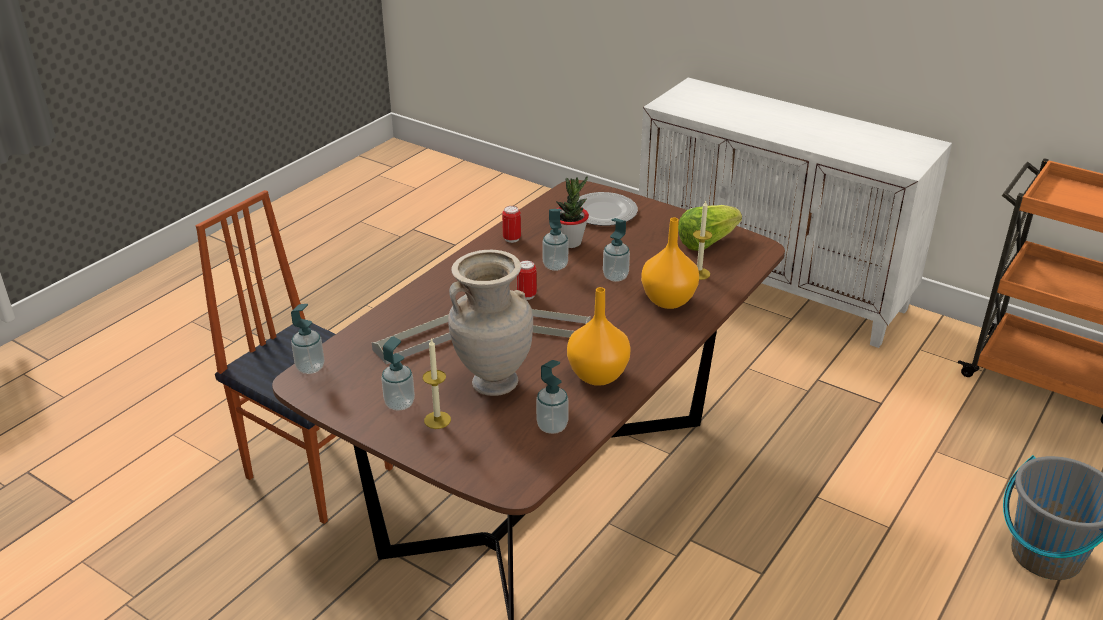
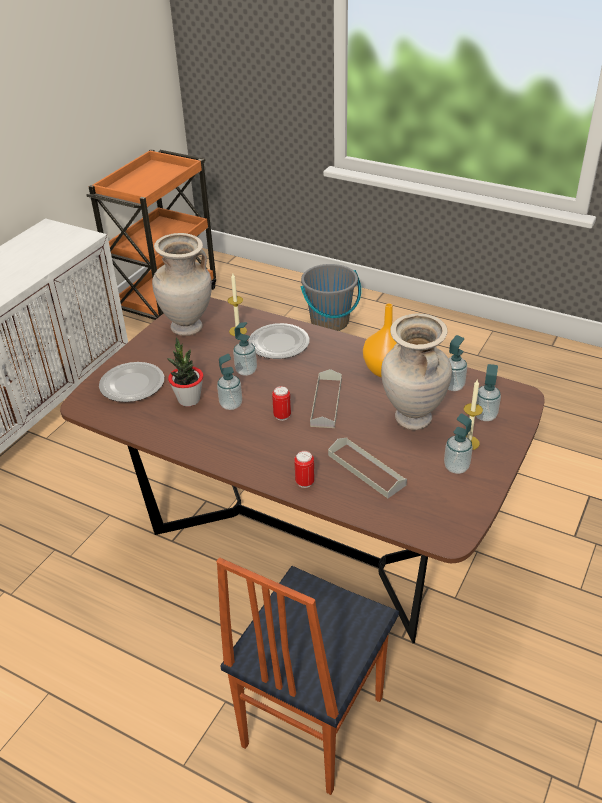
camera: 95 degrees left, 5 degrees up
(310, 367) = (426, 535): soap dispenser -> soap dispenser (485, 415)
(512, 239) = (182, 436): can -> can (305, 482)
(669, 301) = (279, 343): orange vase -> plate
(706, 242) = (188, 329): lettuce -> beige vase

